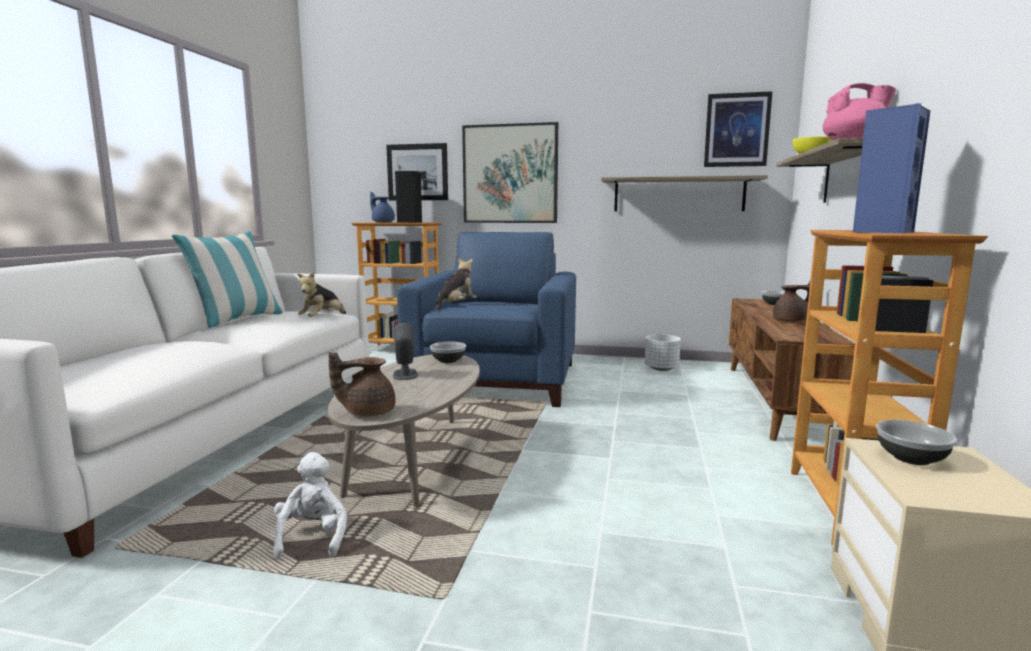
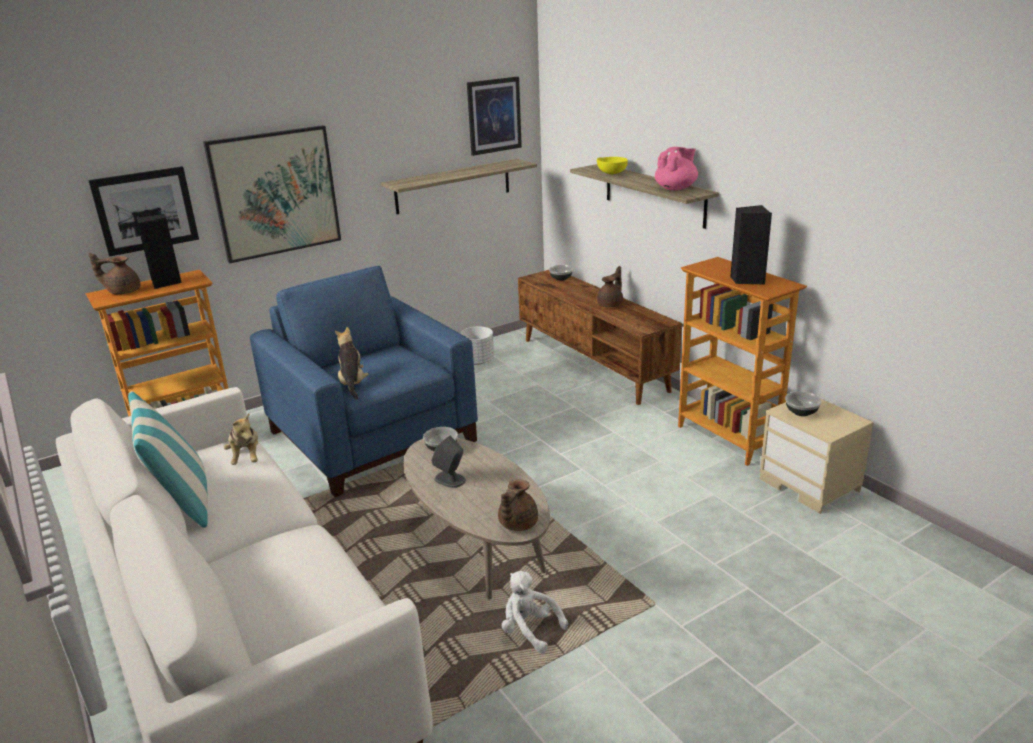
camera: 45 degrees left, 15 degrees up
(382, 222) = (123, 291): blue teapot -> brown teapot
(882, 232) = (746, 279): blue speaker -> black speaker

